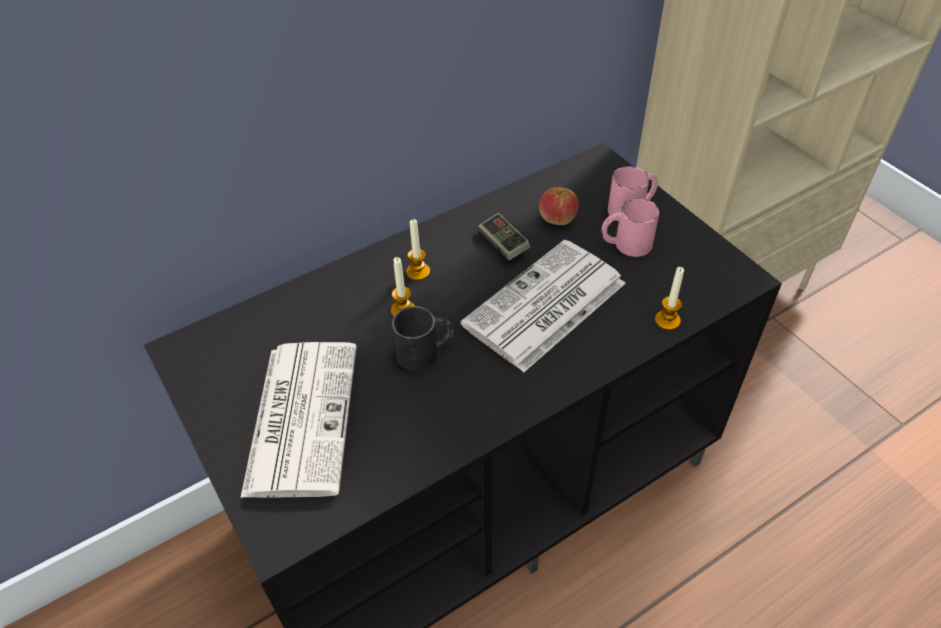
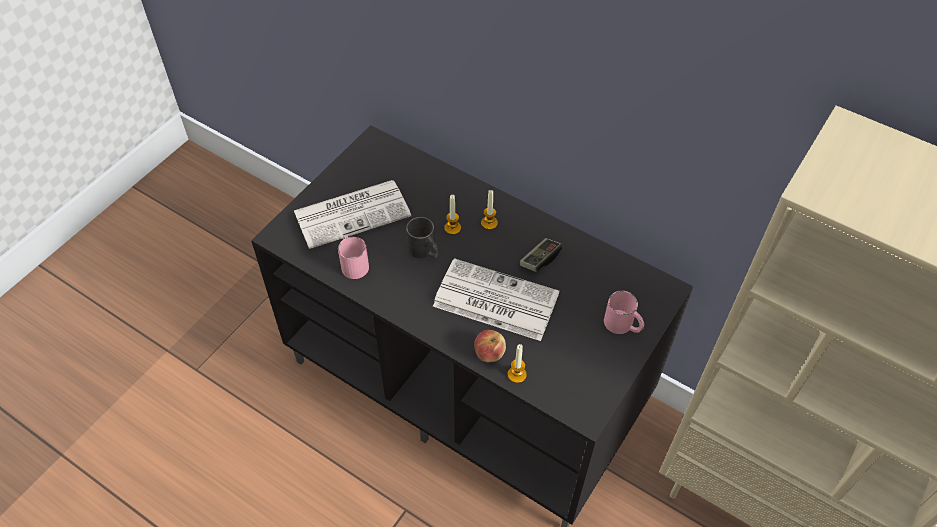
camera: 65 degrees right, 5 degrees up
(557, 218) = (585, 282): apple -> apple (489, 353)
(625, 244) = (581, 331): pink mug -> pink mug (353, 263)

